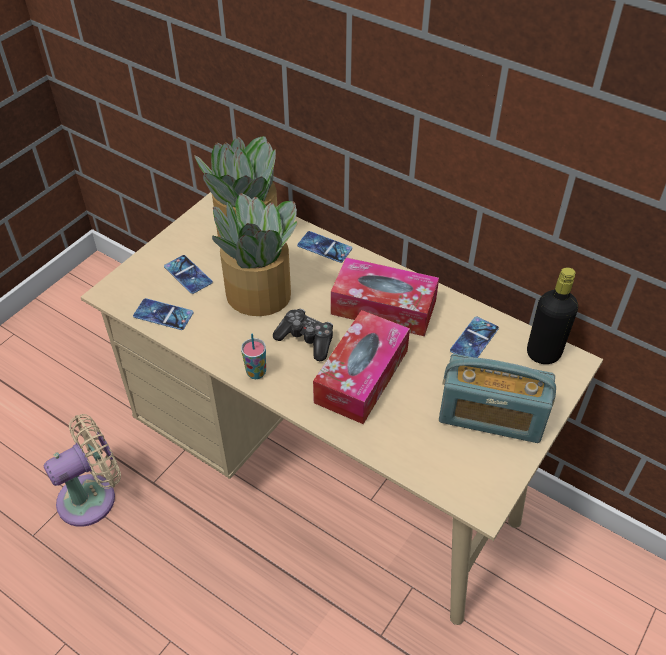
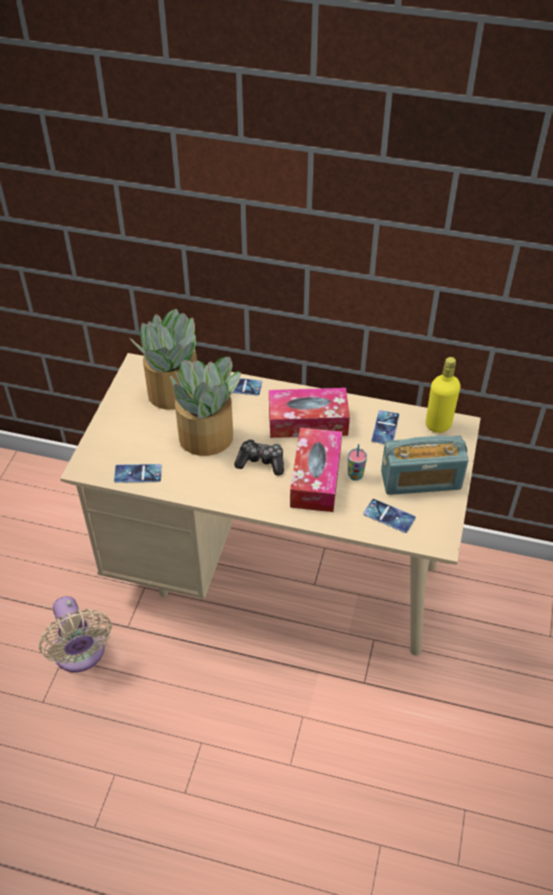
camera: 20 degrees left, 0 degrees up
(93, 497) = (80, 654): beige fan -> beige fan turned 120 degrees clockwise
(188, 274) = (140, 436): phone -> phone (389, 516)
(256, 373) = (235, 497): cup -> cup (355, 475)
(543, 353) = (438, 425): black bottle -> yellow bottle

